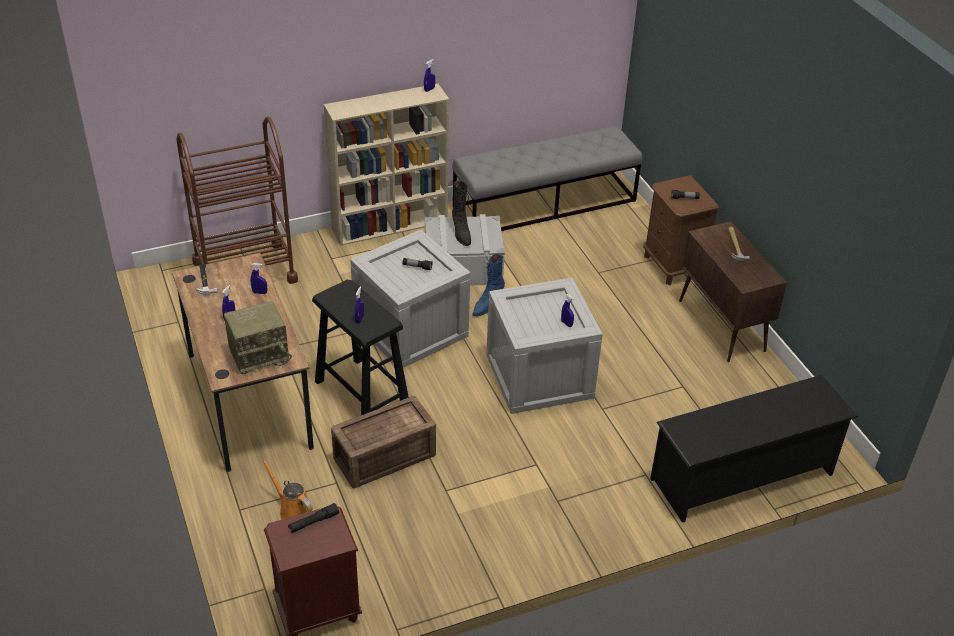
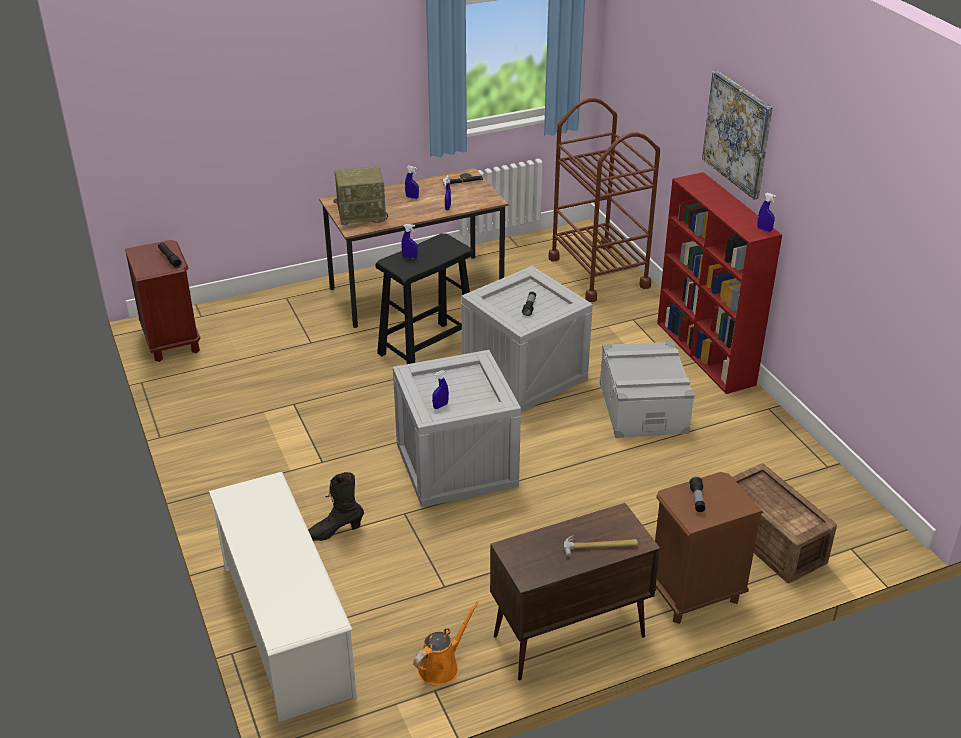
camera: 90 degrees right, 5 degrees down
(259, 354) = (362, 214): radio -> radio turned 75 degrees counterclockwise
(293, 511) = (280, 323): orange watering can -> orange watering can (441, 666)
(359, 48) = (737, 134): none -> picture
(382, 456) = (341, 365): crate -> crate (771, 539)
(391, 225) = (706, 354): beige bookcase -> red bookcase
(461, 233) = (648, 367): black boot -> black boot (333, 532)
(487, 305) = (575, 426): blue boot -> none
(545, 203) = (798, 474): grey bench -> none
(742, 477) = (286, 629): black shoe rack -> white shoe rack

